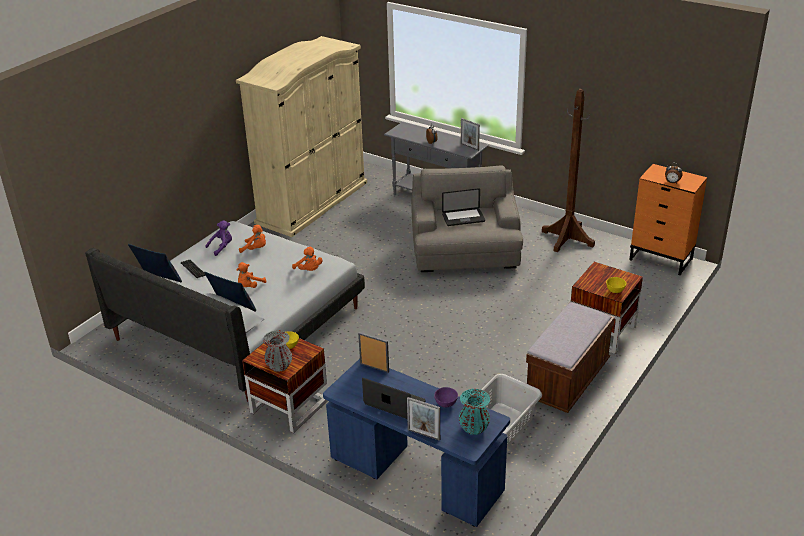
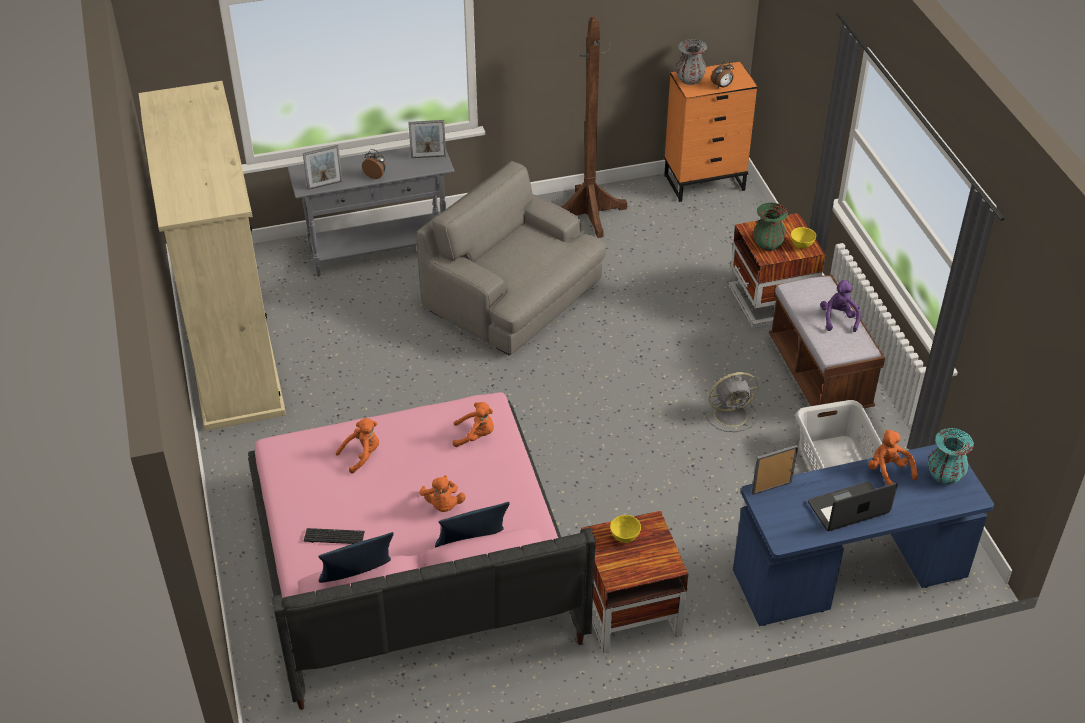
camera: 50 degrees left, 10 degrees up
(222, 247) = (316, 483): purple plush toy -> purple plush toy (838, 319)
(239, 323) = (413, 567): grey bed -> pink bed
(279, 366) = (654, 566): grey vase -> grey vase (689, 80)
(423, 434) = (920, 517): picture frame -> picture frame (325, 185)
(446, 404) = (888, 472): purple bowl -> orange plush toy
(463, 218) = (518, 255): laptop -> none
(486, 365) = (732, 414): none -> grey fan
(595, 279) = (767, 244): none -> green vase

